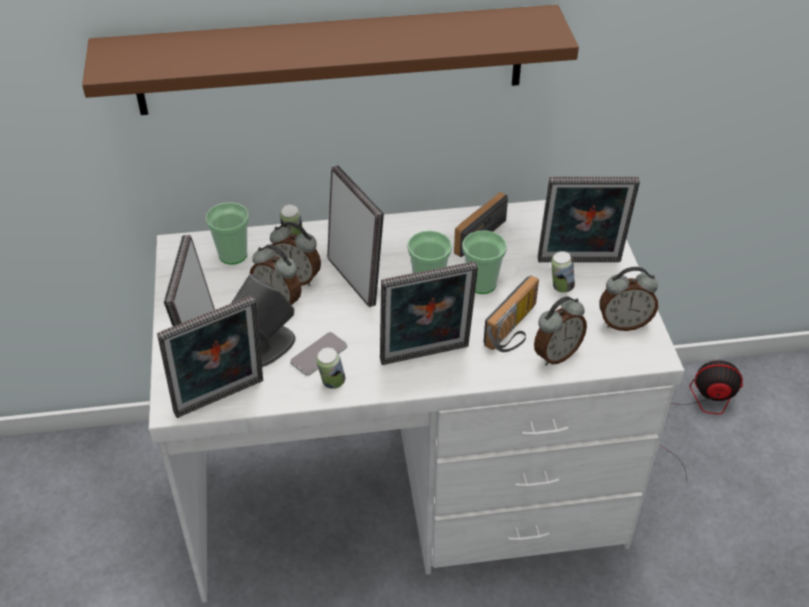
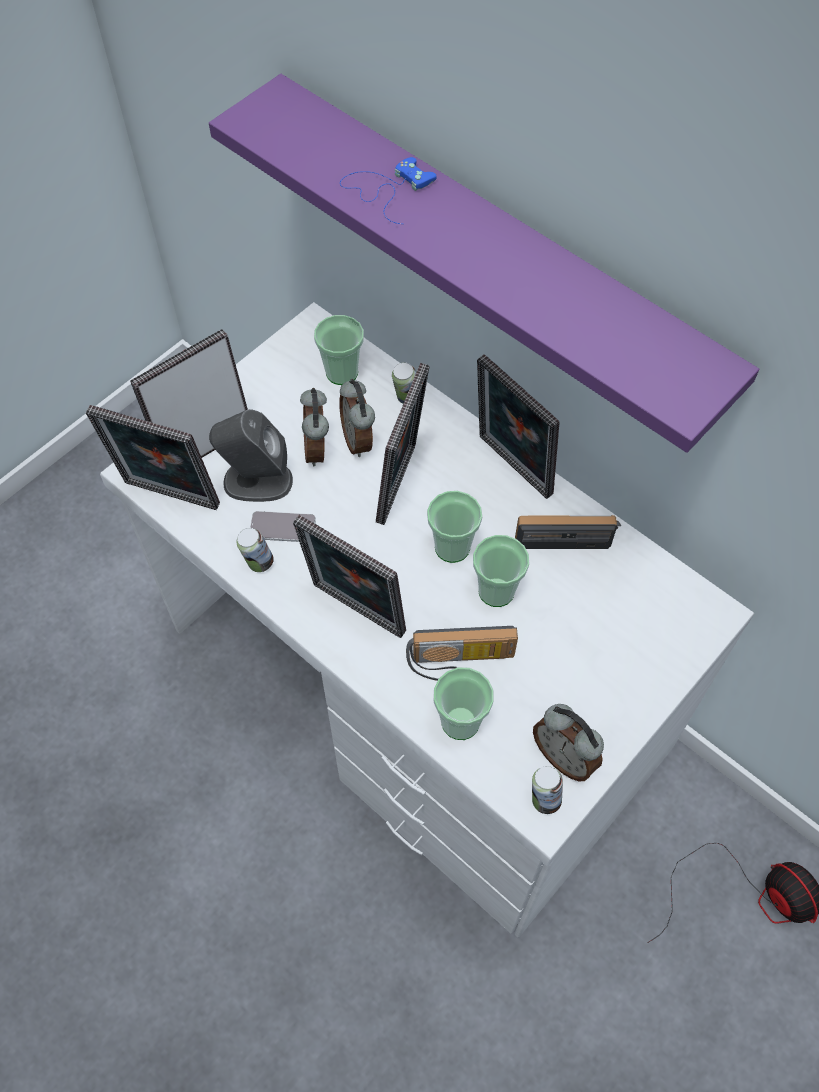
camera: 50 degrees right, 15 degrees up
(254, 48) = (386, 189): none -> blue game controller
(330, 60) = (494, 250): brown shelf -> purple shelf
(556, 354) = (460, 721): alarm clock -> cup
(560, 287) = (560, 664): can -> can (544, 799)
(579, 263) = (614, 658): picture frame -> picture frame (510, 468)

